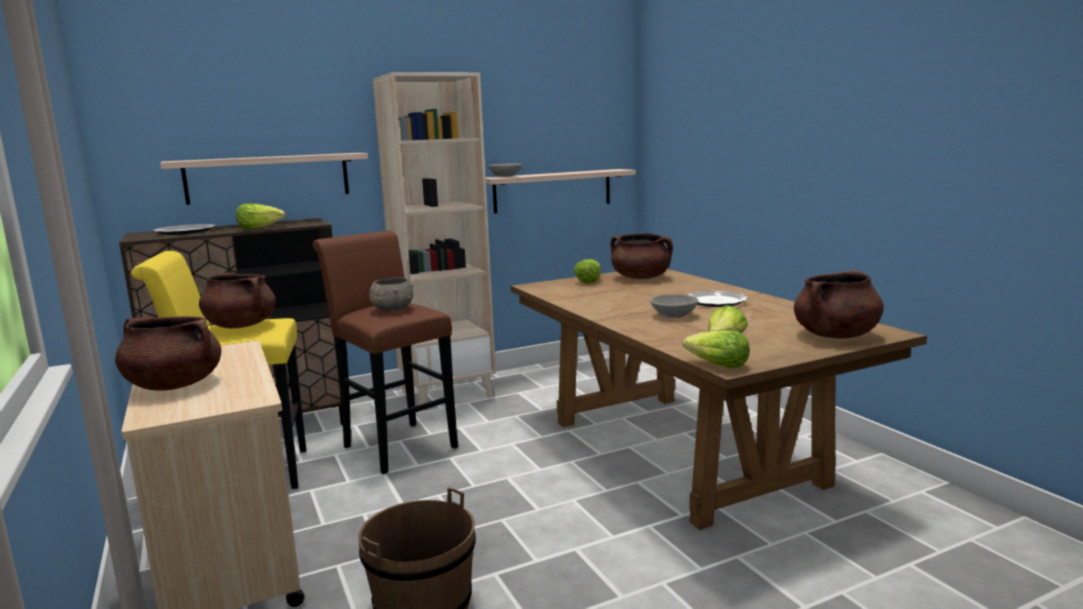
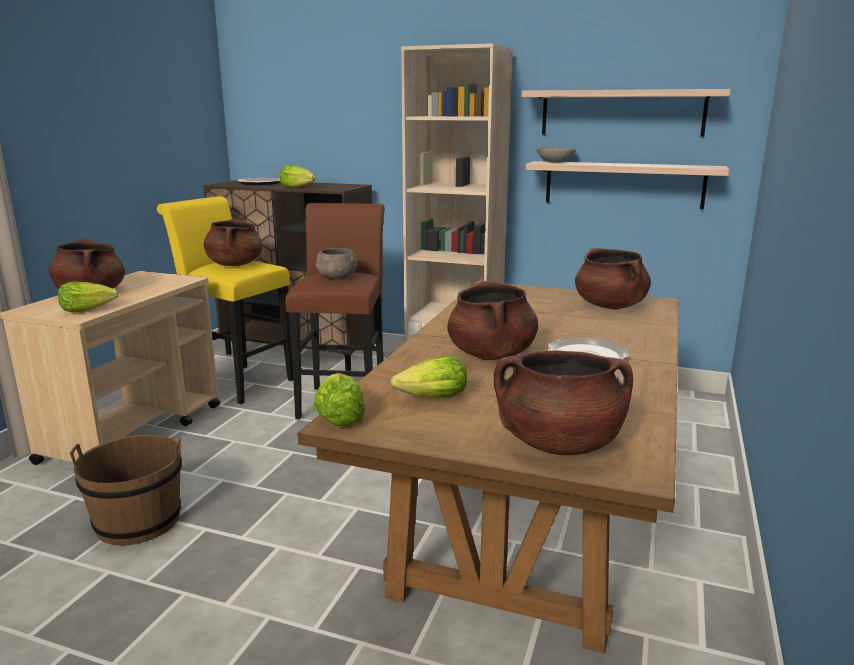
camera: 45 degrees right, 5 degrees up
(268, 178) = (338, 144): shelf -> shelf (622, 113)
(589, 281) = (550, 295): lettuce -> lettuce (87, 310)
(674, 315) = (491, 355): grey bowl -> brown cooking pot

